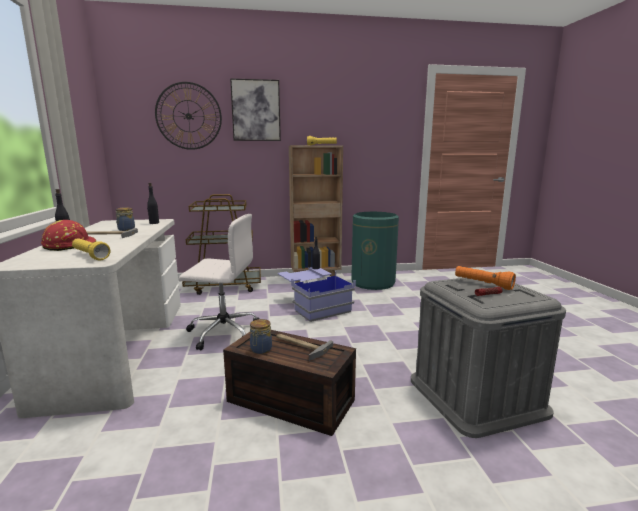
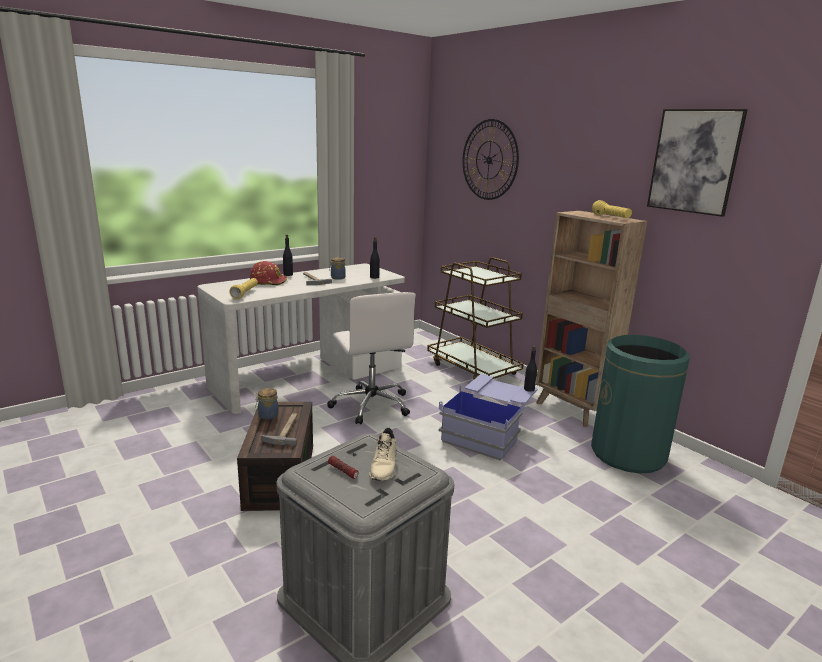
camera: 60 degrees right, 5 degrees up
(256, 110) = (555, 156): picture -> picture (694, 161)
(483, 284) = (384, 466): orange flashlight -> beige shoe

